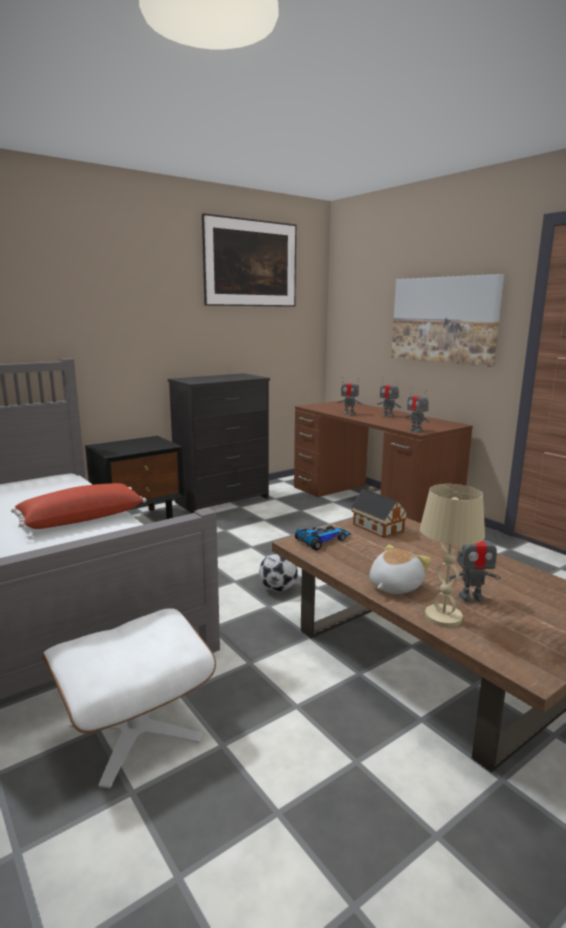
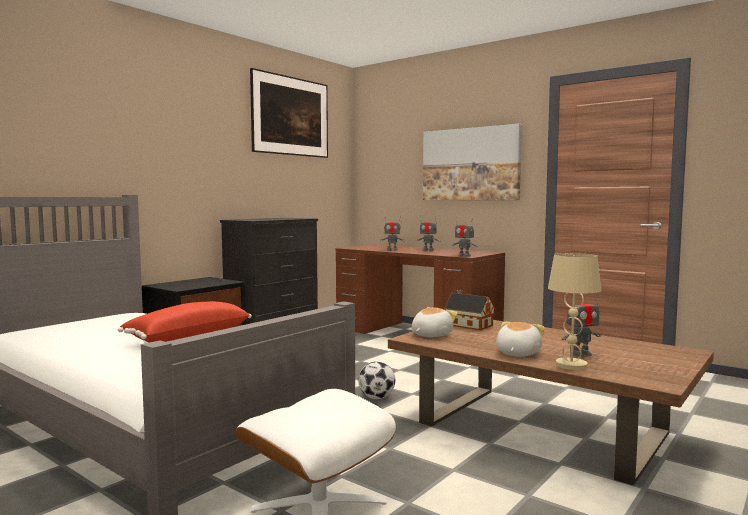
camera: 15 degrees left, 10 degrees down
(322, 540) = (430, 335): toy car -> plush toy

